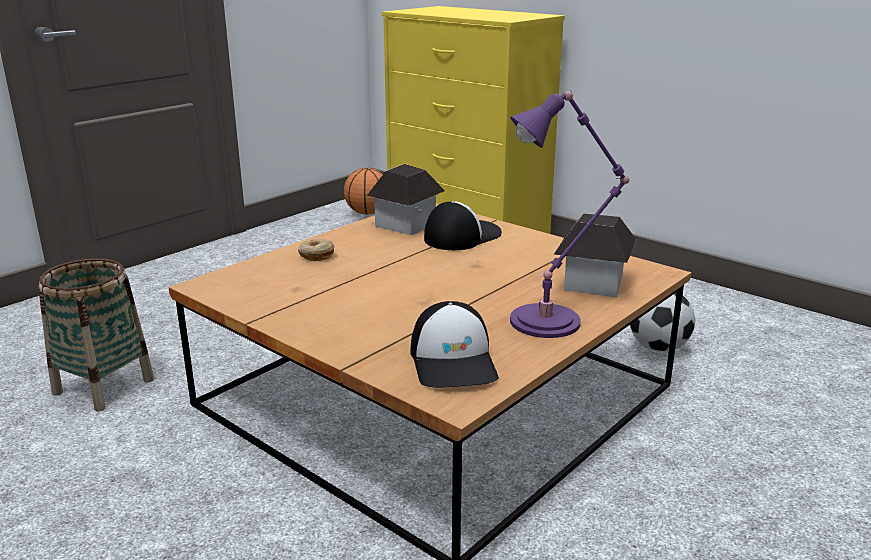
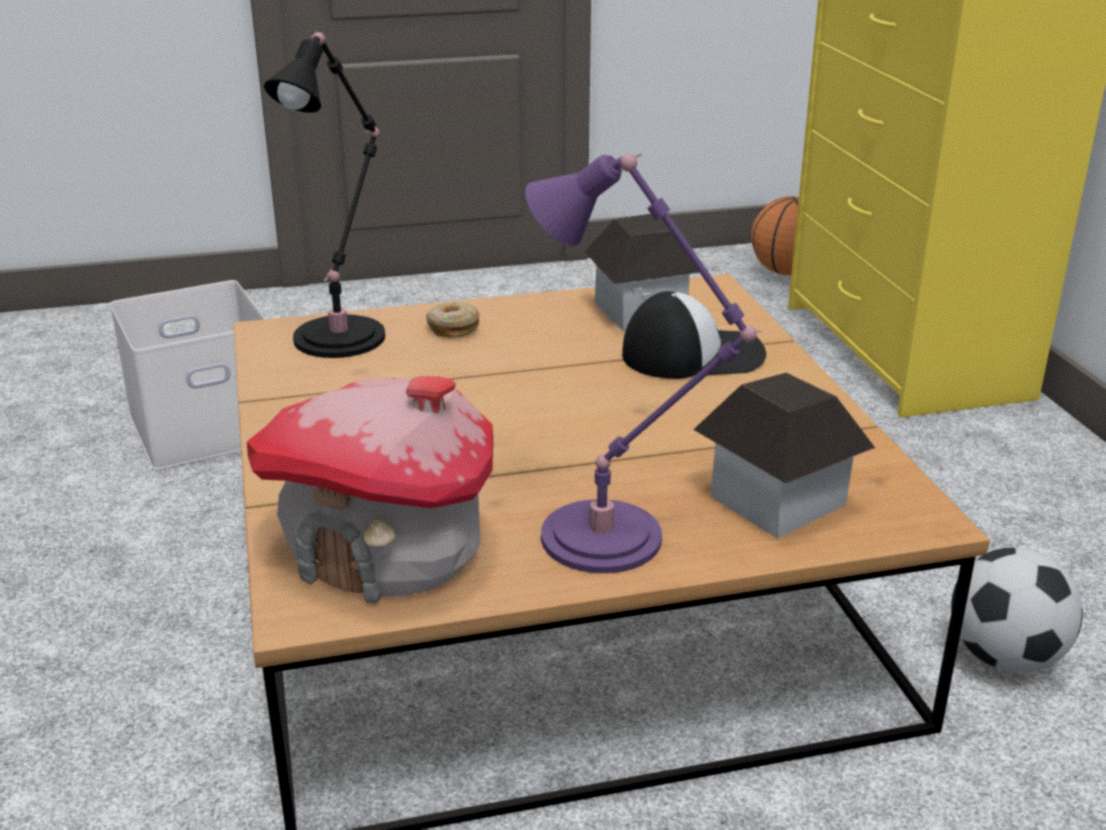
camera: 35 degrees right, 5 degrees up
(103, 386) = (202, 429): basket -> white storage box
(255, 274) = (344, 334): none -> black table lamp
(454, 362) = (386, 551): cap -> toy house

